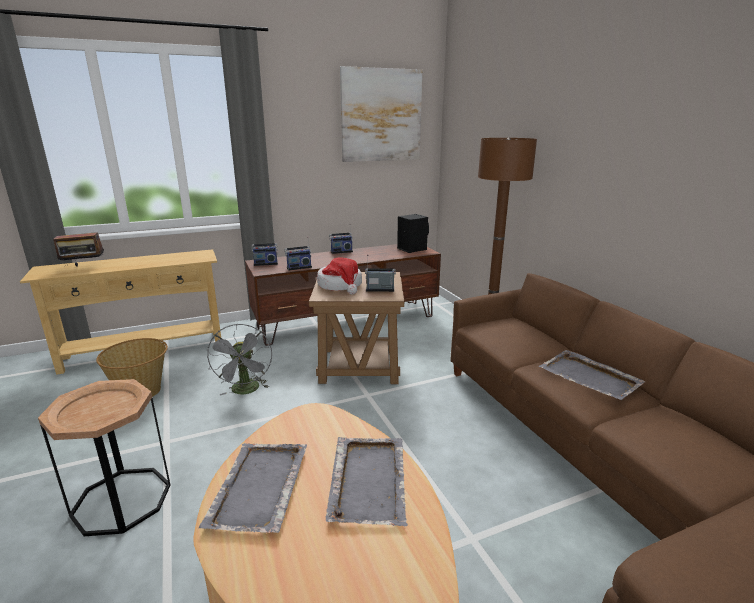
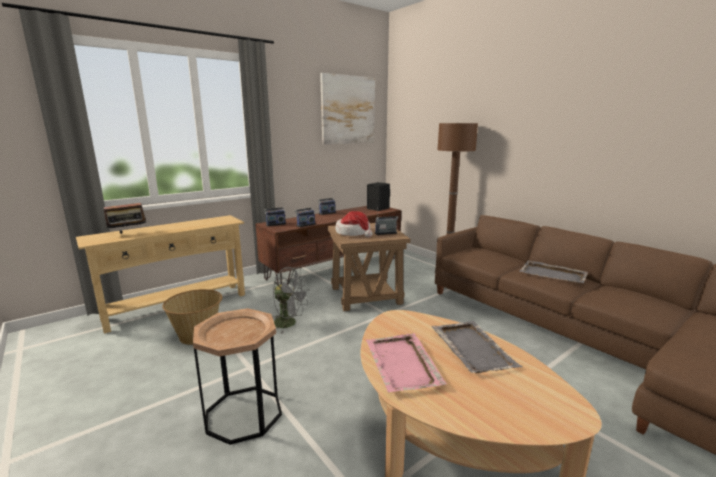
camera: 15 degrees left, 5 degrees down
(246, 391) = (290, 323): grey fan -> grey fan turned 45 degrees counterclockwise
(258, 488) = (402, 364): grey tray -> pink tray

